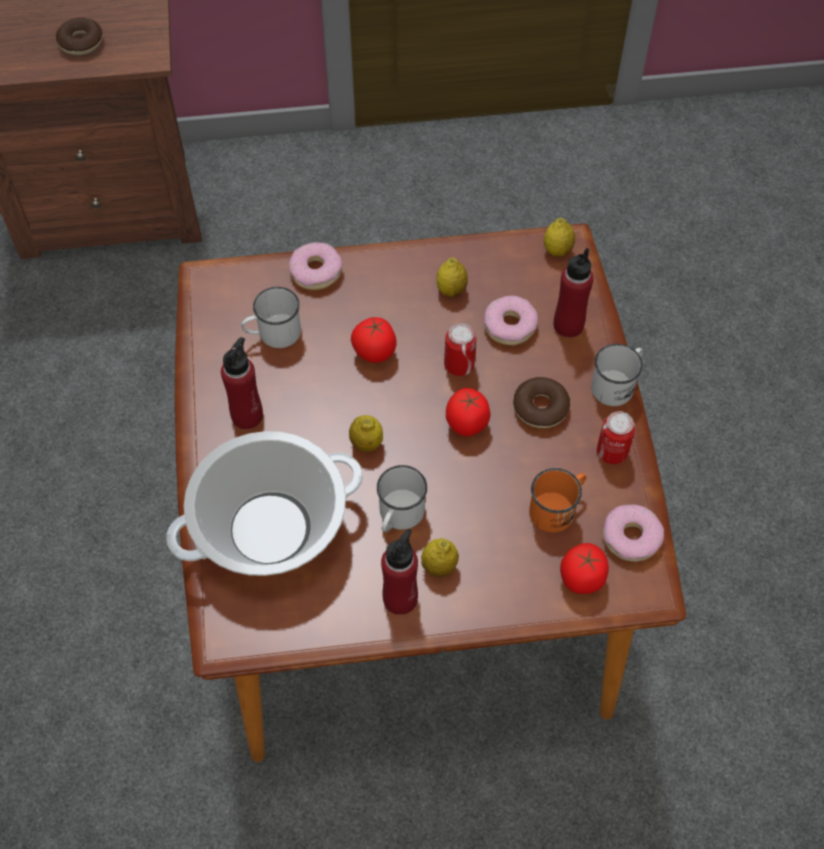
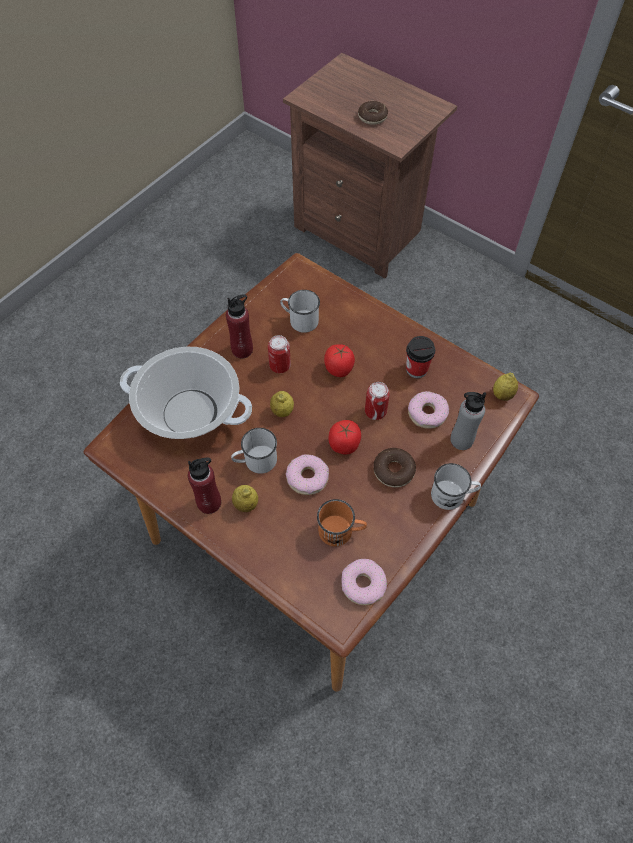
camera: 45 degrees right, 0 degrees up
(316, 271) = (356, 306): donut -> donut (307, 478)
(451, 290) = (416, 369): lemon -> cup
(568, 325) = (461, 440): red bottle -> grey bottle
(582, 578) = (310, 580): tomato -> none
(612, 452) = (406, 529): can -> can (280, 365)

